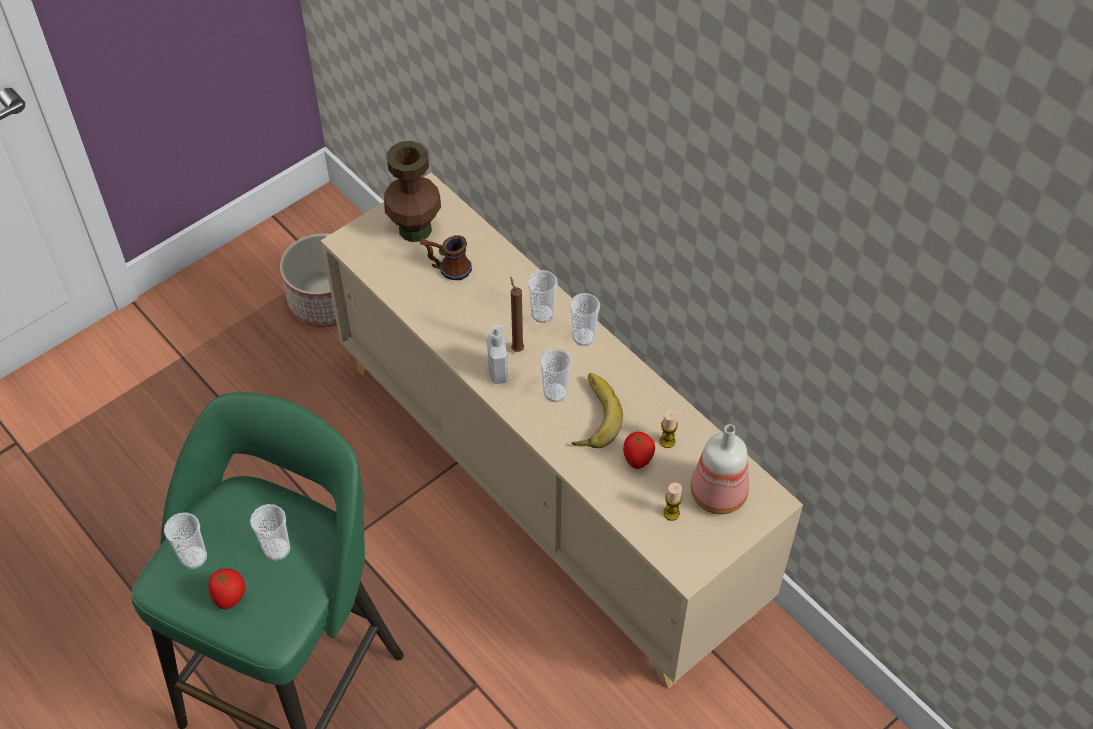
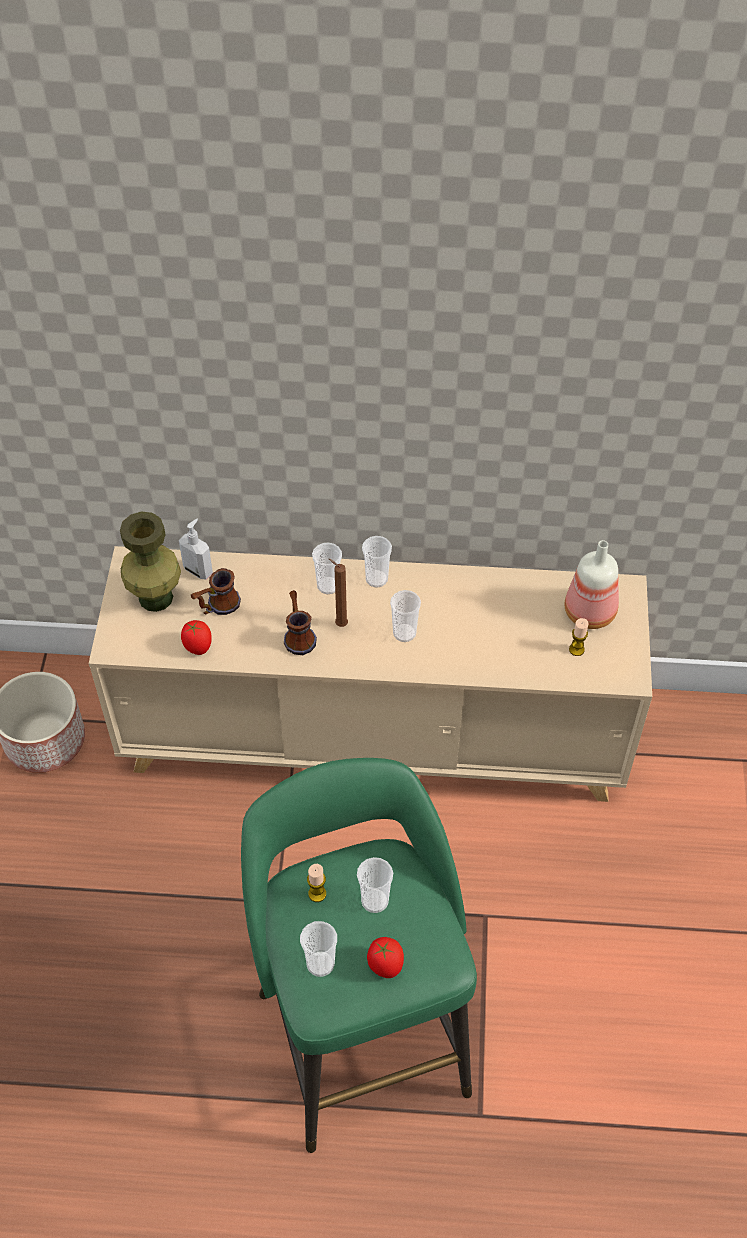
camera: 45 degrees left, 0 degrees up
(415, 229) = (155, 597): brown vase -> green vase
(479, 332) = (298, 635): none -> mug
(499, 372) = (347, 651): soap dispenser -> soap dispenser (198, 570)
(591, 415) = (447, 628): banana -> none
(638, 459) = (513, 632): tomato -> tomato (198, 647)
(667, 441) = (517, 604): candle -> candle (317, 893)

